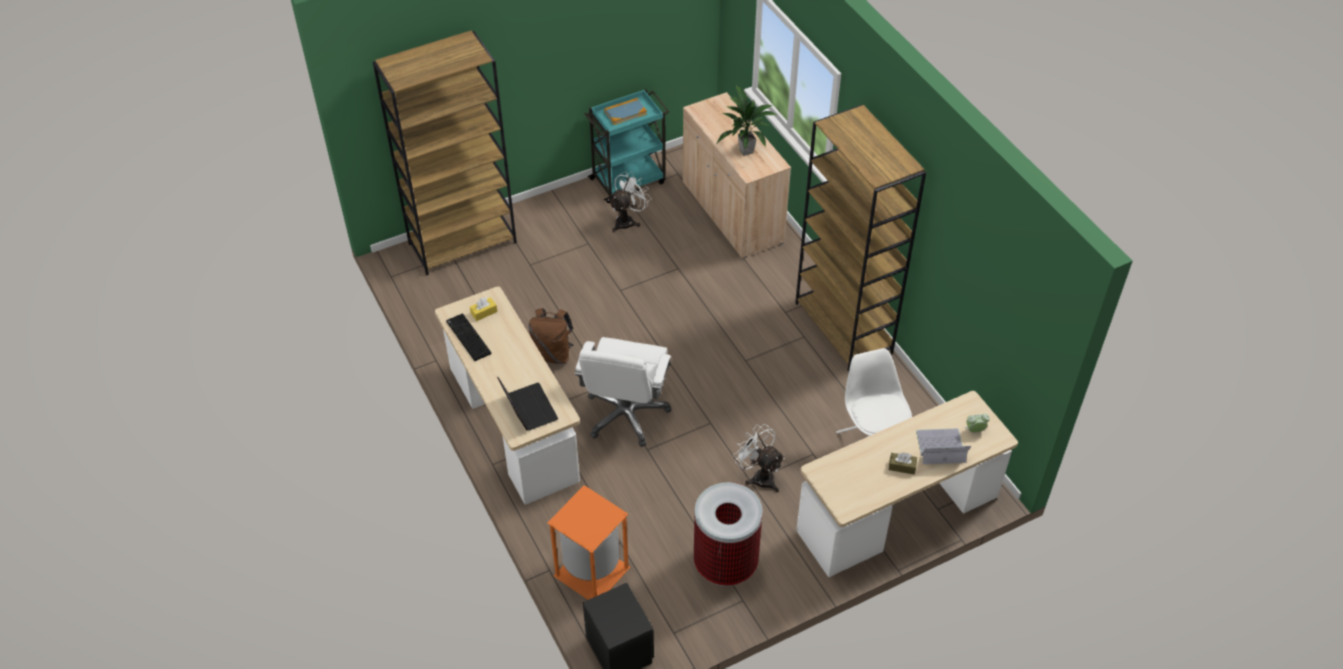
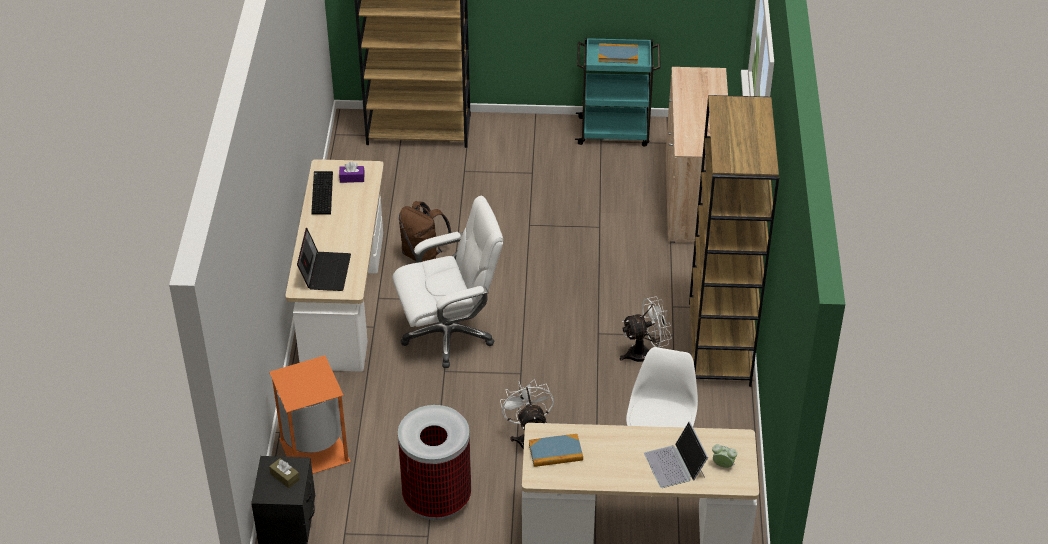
camera: 30 degrees right, 5 degrees down
(484, 312) = (352, 178): yellow tissue box -> purple tissue box
(626, 414) = (449, 333): white office chair -> white office chair turned 150 degrees counterclockwise
(627, 220) = (585, 167): white fan -> white fan (644, 353)
(746, 150) = (700, 126): potted plant -> none
(843, 481) = (555, 452): none -> book
(902, 466) = (622, 465): brown tissue box -> brown tissue box (285, 477)
(940, 447) = (675, 465): laptop -> laptop turned 135 degrees counterclockwise

